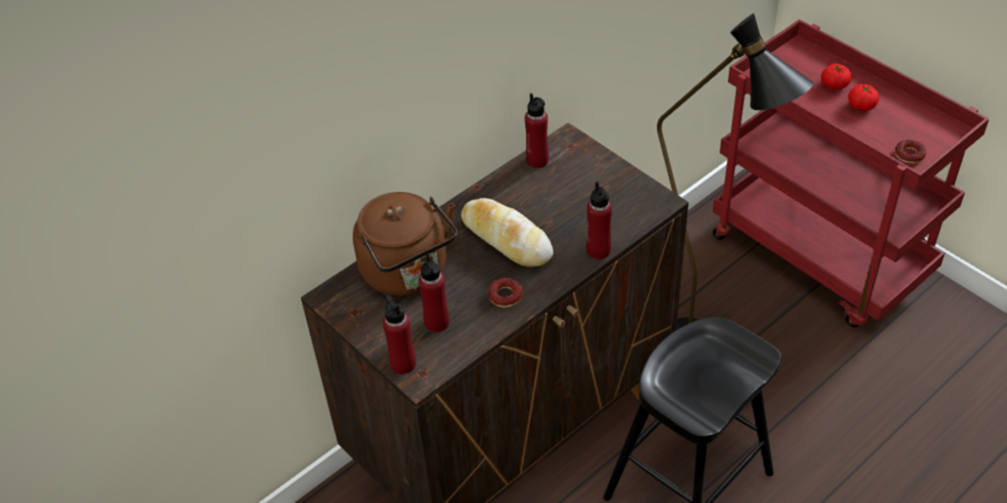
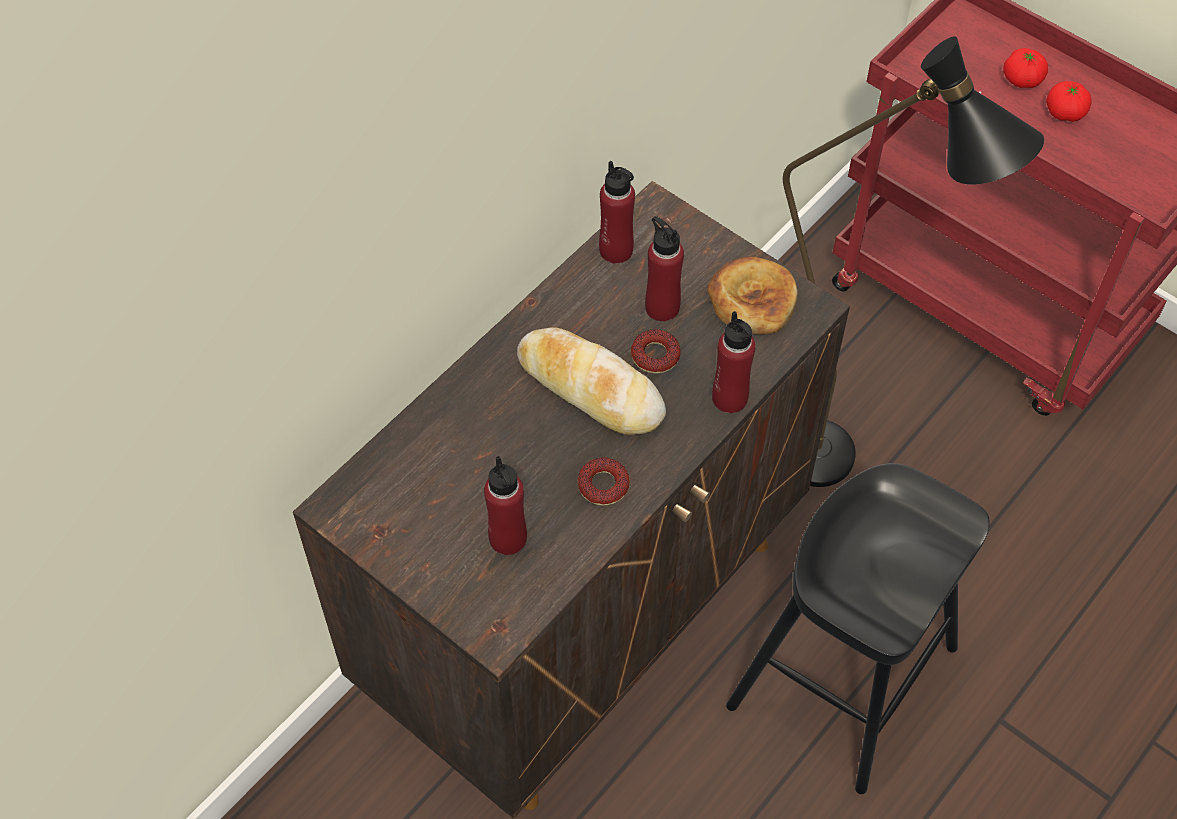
camera: 10 degrees left, 10 degrees up
(403, 364) = (468, 612): red bottle -> red bottle (662, 307)
(408, 273) = (451, 458): brown kettle -> none
(623, 194) = (752, 299): none -> bread
(909, 155) = (1141, 190): donut -> donut (655, 355)

